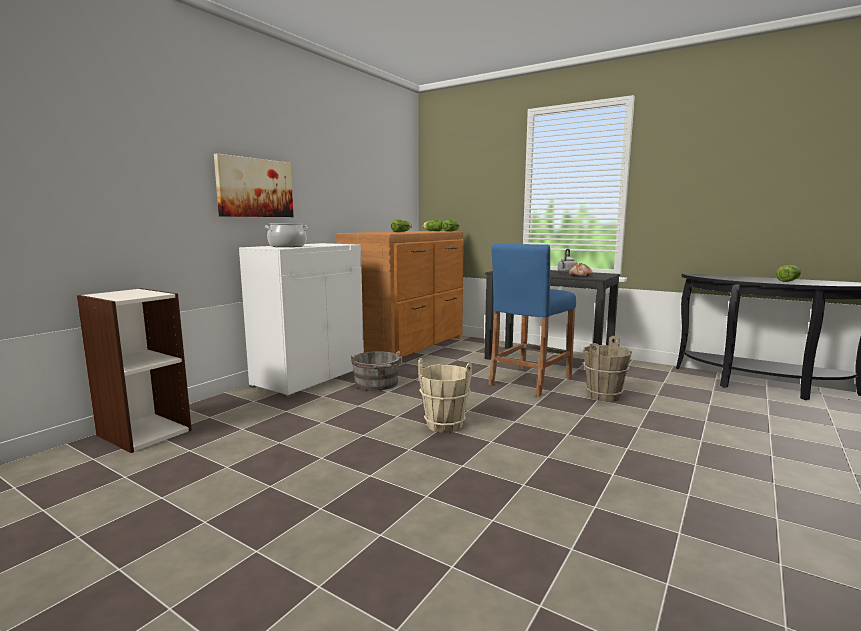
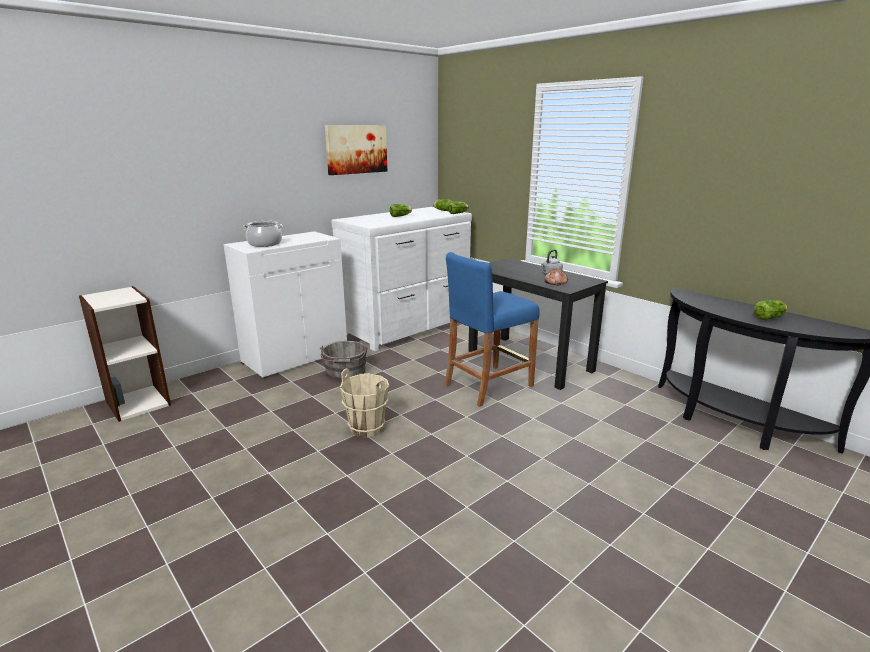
camera: 15 degrees right, 10 degrees up
(255, 188) = (239, 187): picture -> picture (356, 149)
(407, 346) = (408, 327): brown dresser -> white dresser
(604, 396) = (544, 414): brown bucket -> none

